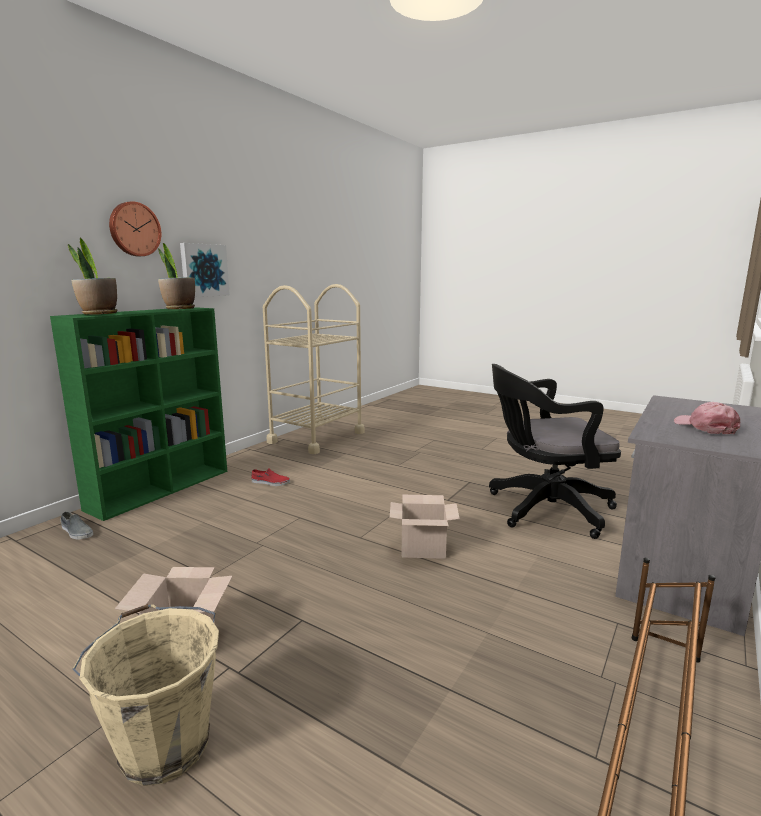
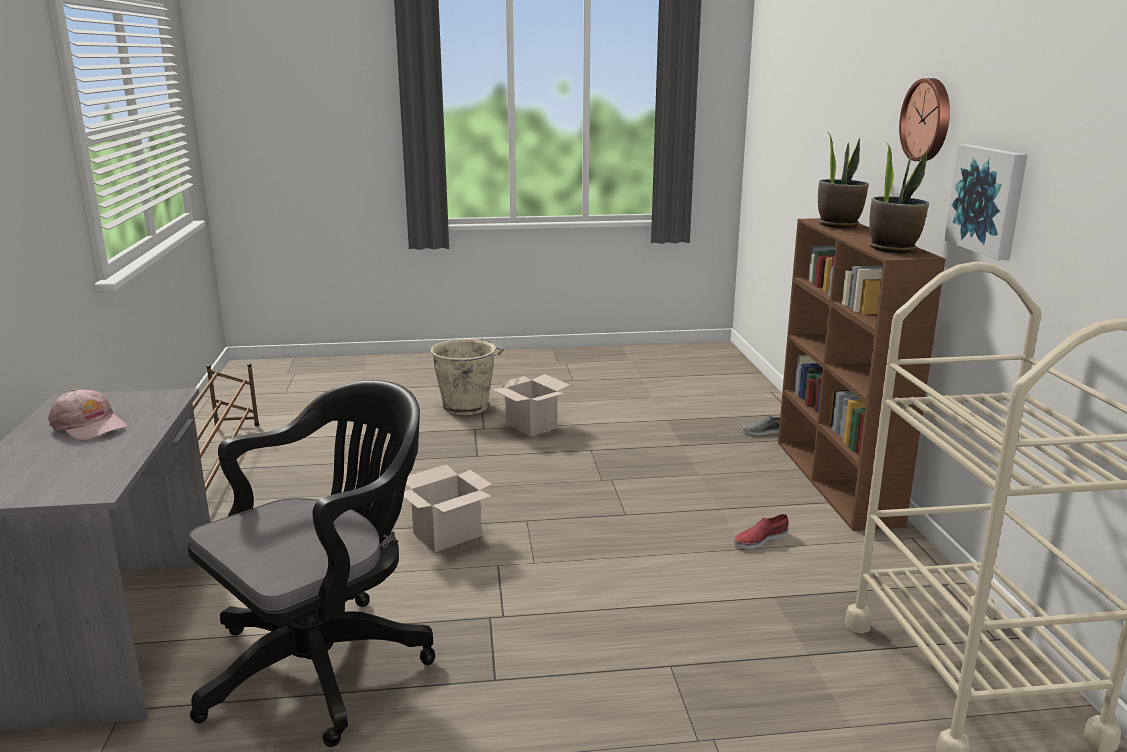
camera: 140 degrees right, 5 degrees up
(162, 488) = (837, 482): green bookcase -> brown bookcase

